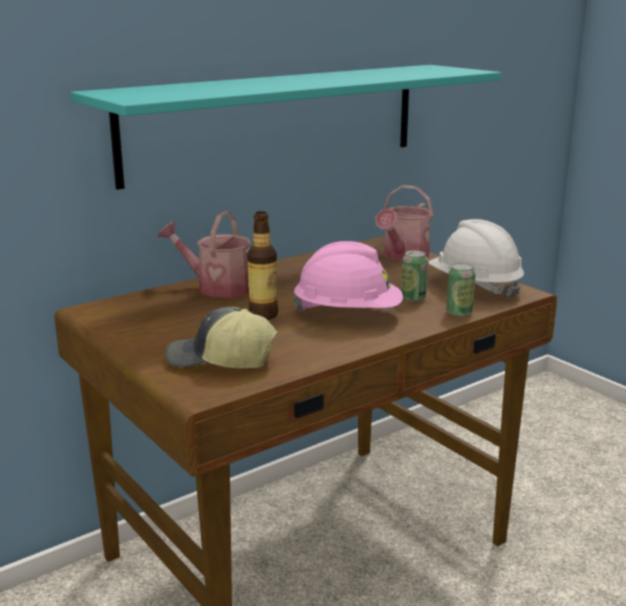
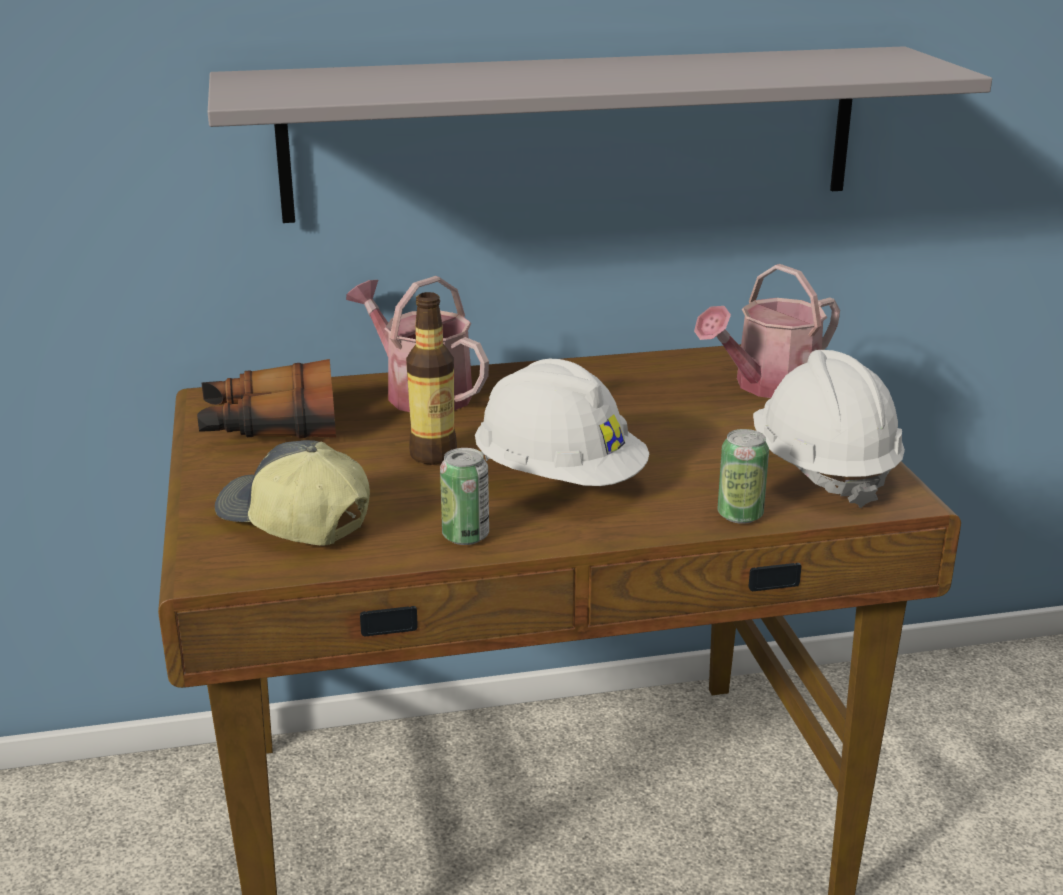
camera: 25 degrees right, 5 degrees up
(143, 318) = (269, 426): none -> binoculars
(276, 121) = (573, 133): turquoise shelf -> grey shelf
(348, 314) = (559, 479): pink hard hat -> white hard hat
(413, 298) = (694, 471): can -> can (465, 536)

